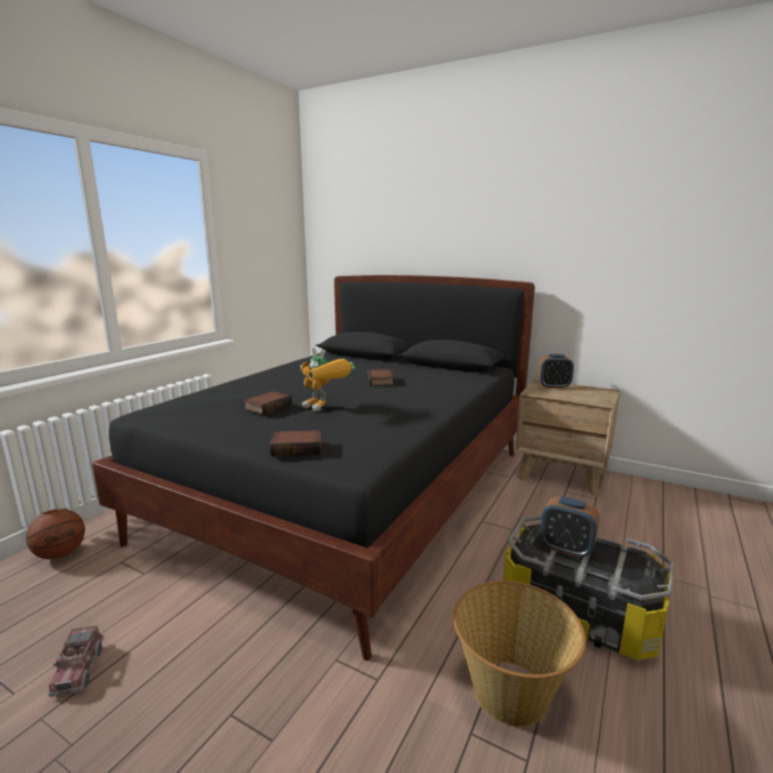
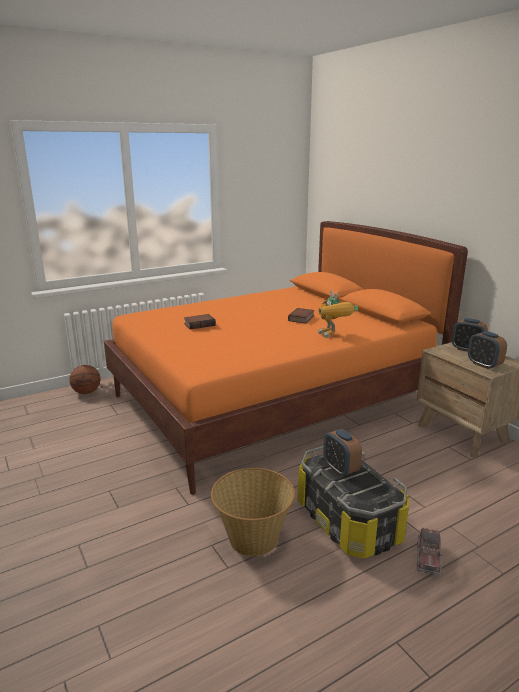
camera: 30 degrees right, 5 degrees up
(78, 669) = (62, 448): toy truck -> toy truck (428, 558)
(298, 447) = (183, 354): book -> none
(325, 408) = (234, 332): toy robot -> toy robot (333, 336)
(352, 492) = (274, 401): black bed -> orange bed
(589, 397) = (484, 365): none -> alarm clock

